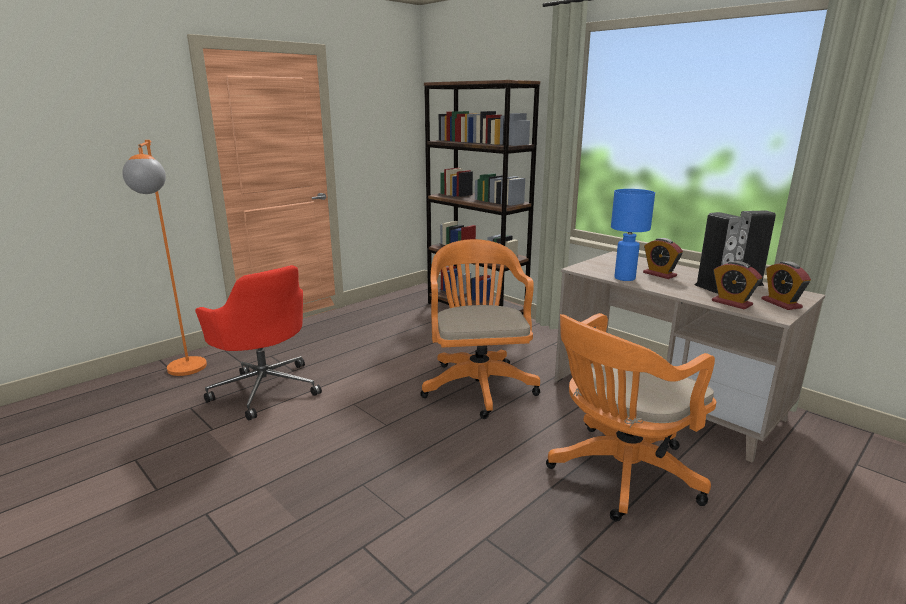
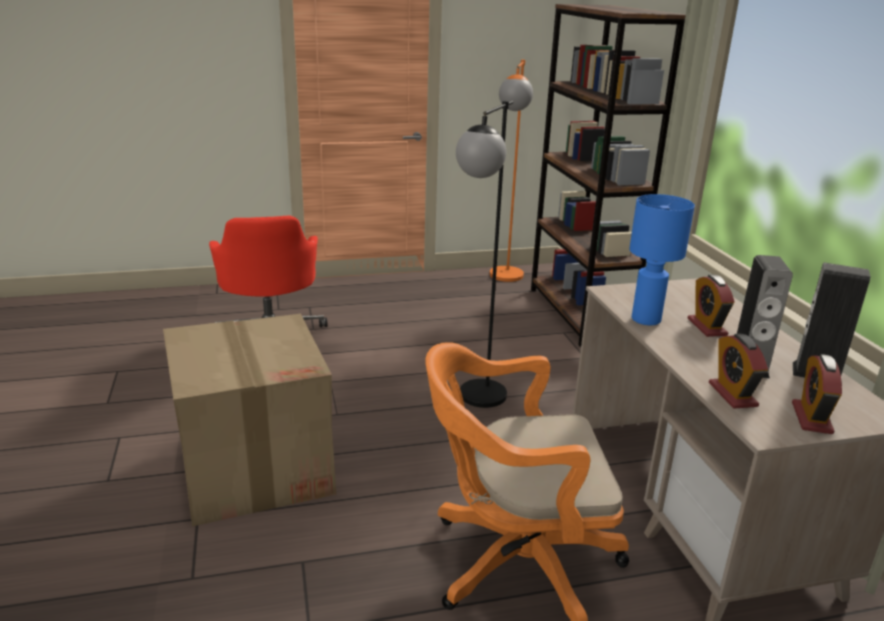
camera: 30 degrees right, 5 degrees up
(186, 373) = (224, 303): orange floor lamp -> orange floor lamp (505, 279)
(365, 487) = (255, 467): none -> cardboard box
(477, 384) = (476, 403): orange office chair -> black floor lamp

